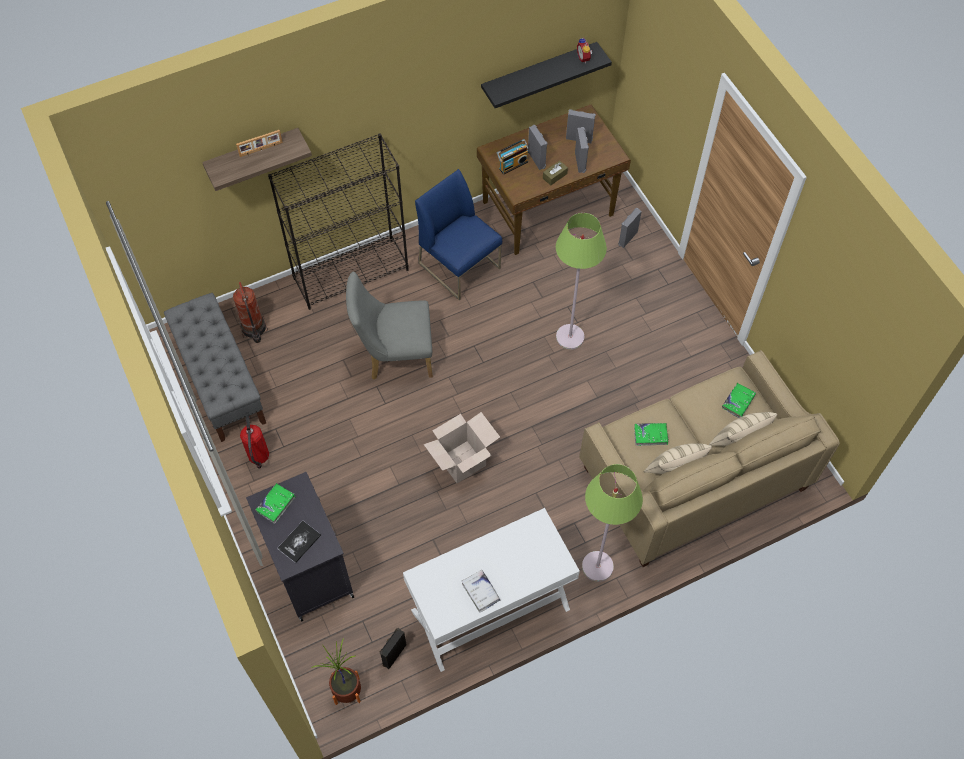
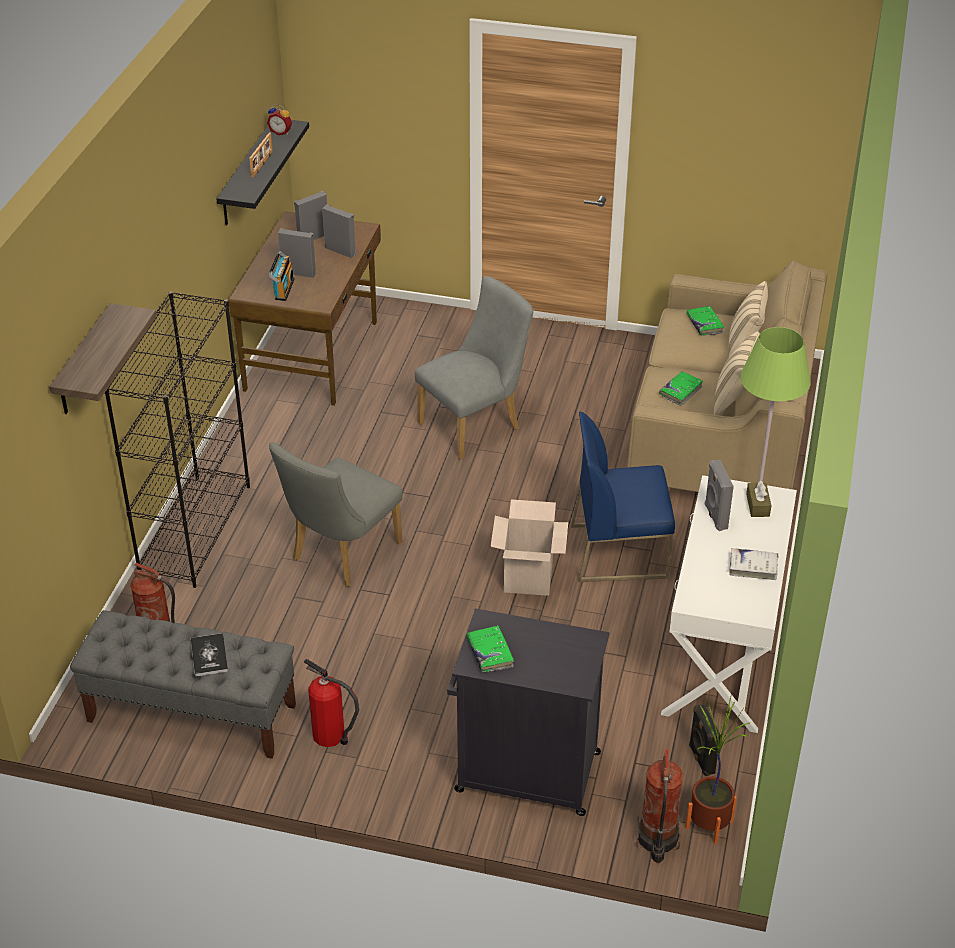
camera: 50 degrees left, 20 degrees down
(261, 149) = (99, 339): picture frame -> picture frame (262, 164)
(299, 542) = (558, 659): book -> book (209, 655)
(314, 671) = (656, 839): none -> fire extinguisher
(460, 265) = (295, 448): blue chair -> blue chair (619, 551)
(554, 176) = (334, 273): brown tissue box -> brown tissue box (757, 505)
(570, 337) = (475, 424): green floor lamp -> grey chair
(627, 238) = (413, 328): grey speaker -> grey speaker (715, 517)

